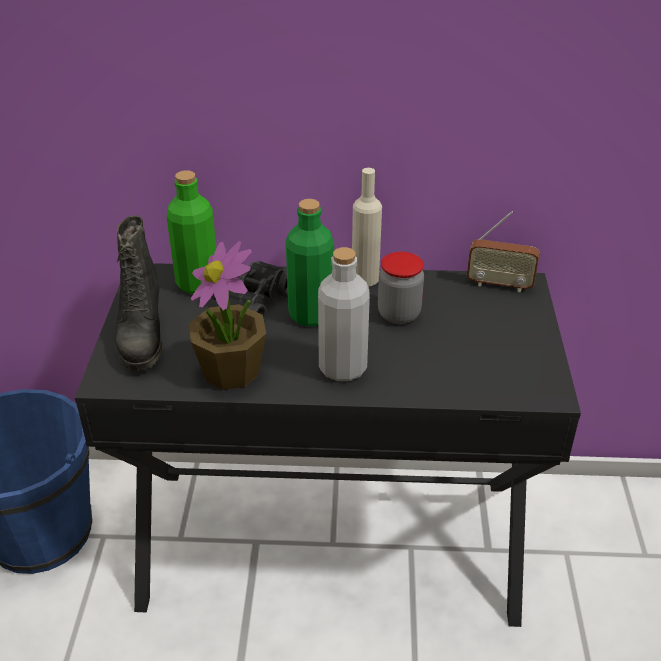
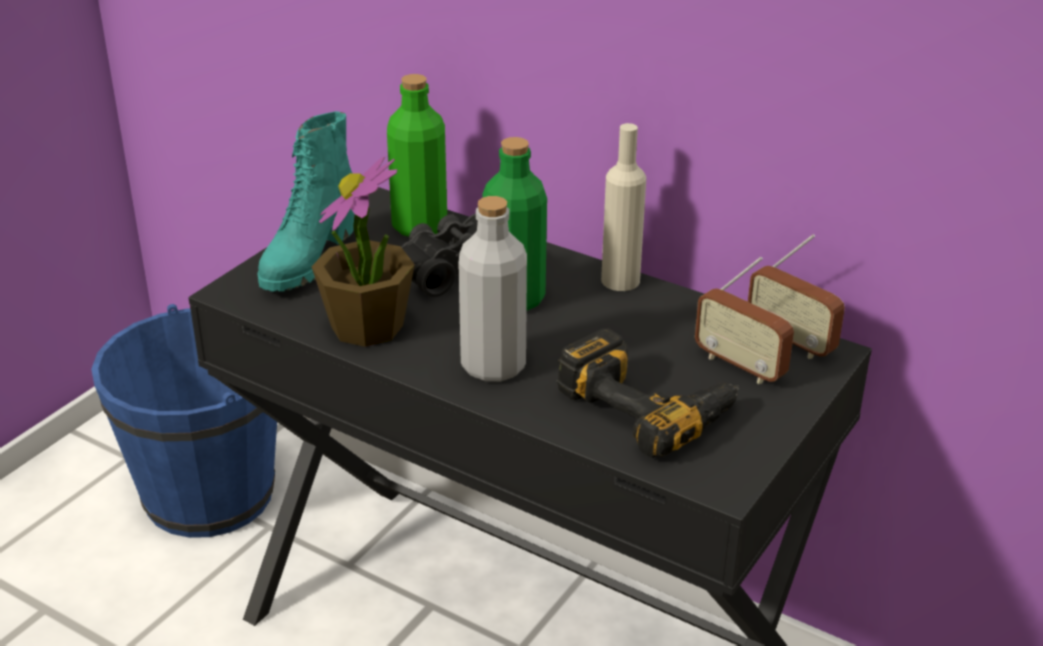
camera: 30 degrees right, 5 degrees down
(141, 336) = (307, 260): black boot -> turquoise boot
(399, 314) = (621, 332): jar -> none
(461, 357) = (649, 404): none -> power drill
(487, 311) = (740, 366): none -> radio

